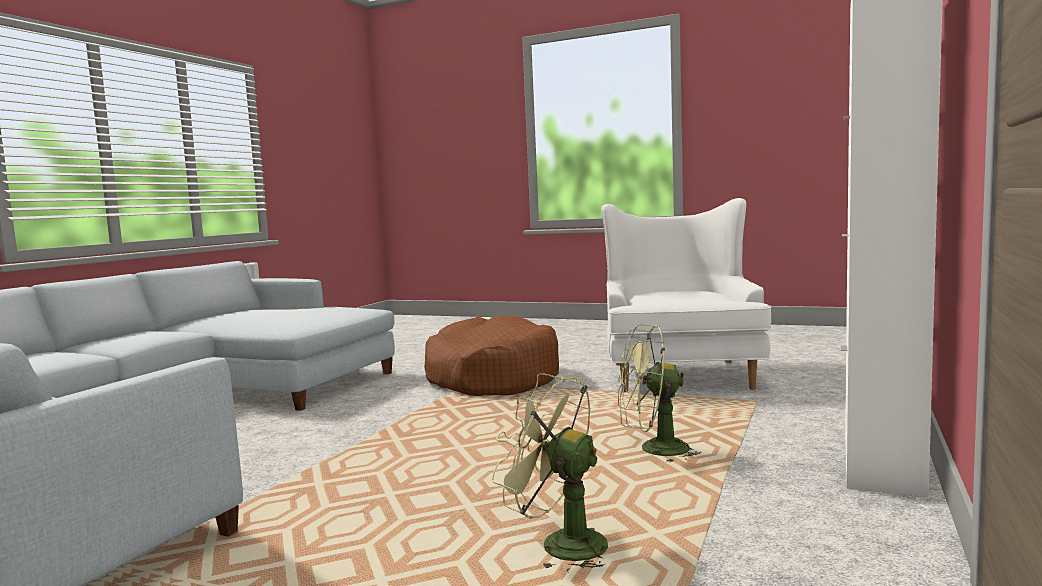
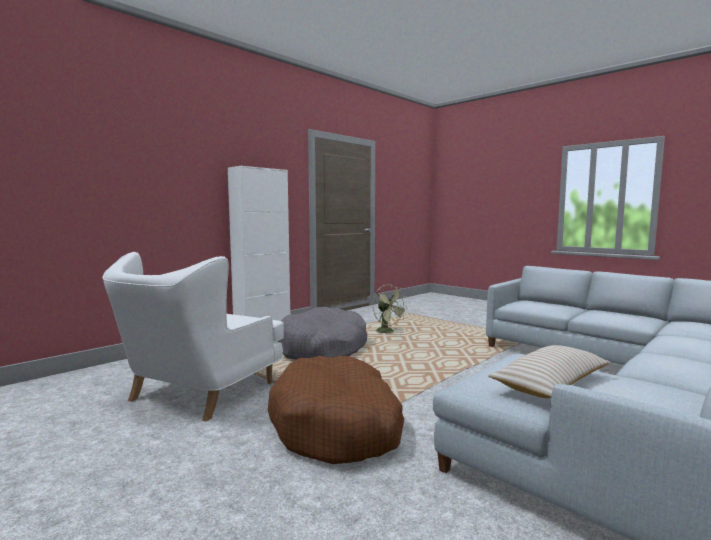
camera: 160 degrees left, 0 degrees up
(297, 313) = (551, 384): none -> beige pillow
(654, 451) = (322, 348): green fan -> grey dog bed

